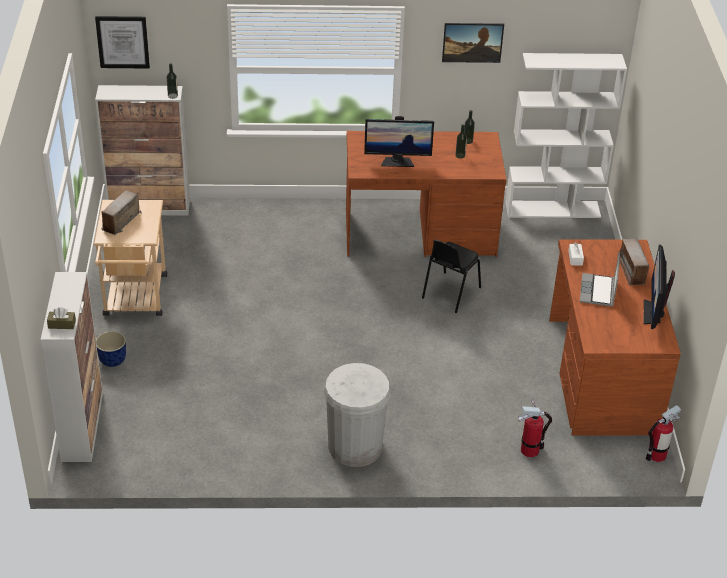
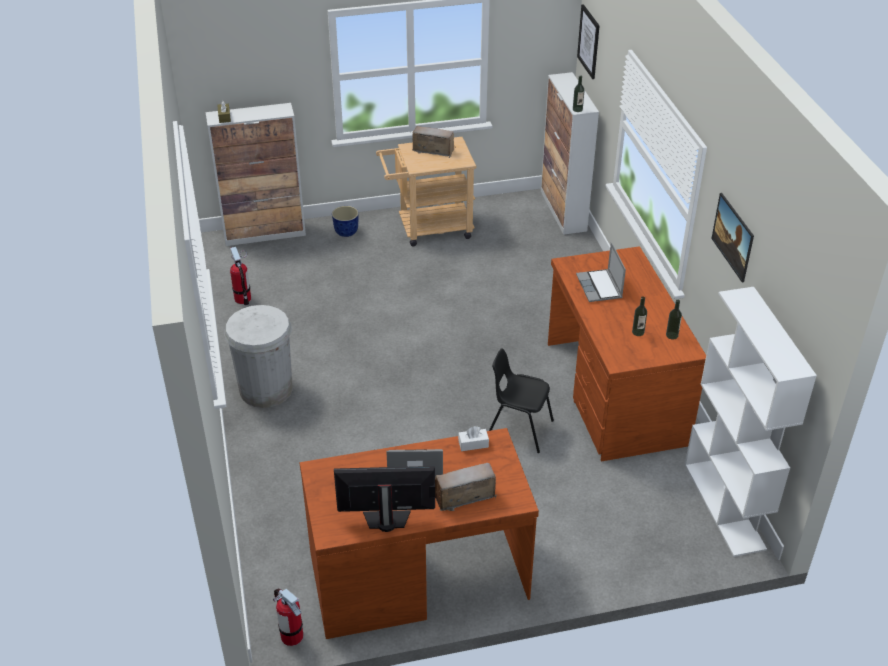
camera: 80 degrees right, 0 degrees up
(397, 161) = (600, 287): monitor -> laptop
(530, 450) = (281, 519): fire extinguisher -> fire extinguisher (243, 299)

